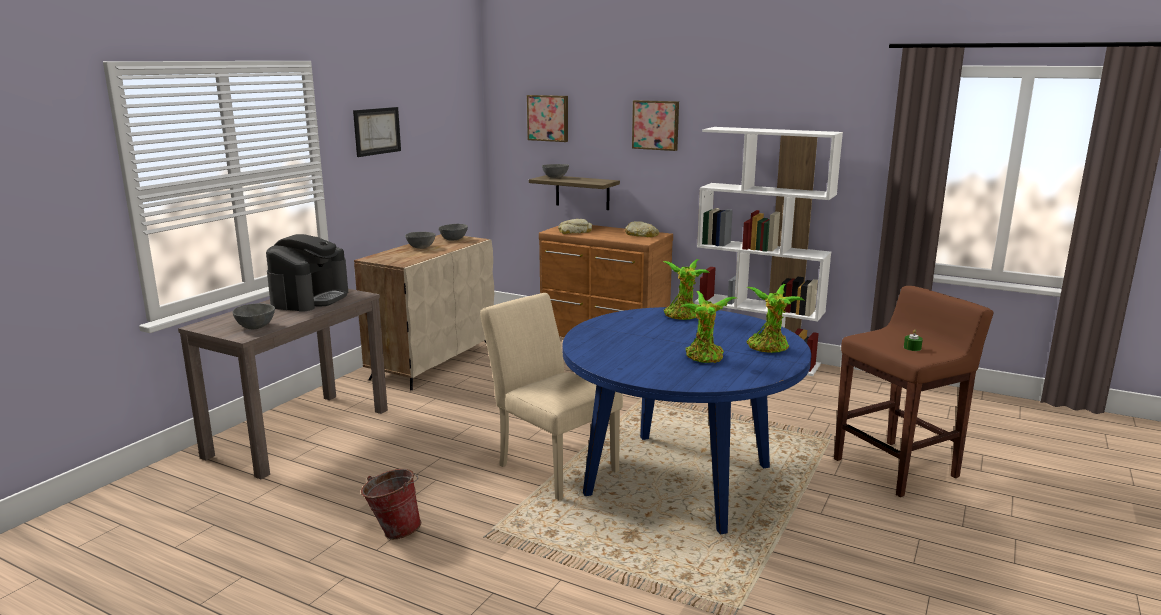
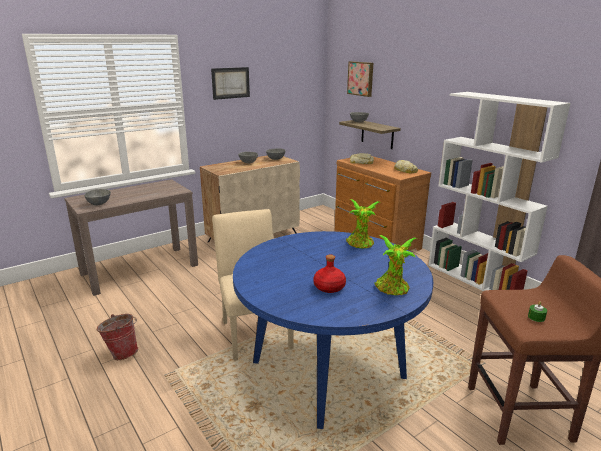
camera: 25 degrees right, 5 degrees up
(310, 299) = (152, 189): coffee machine -> none
(656, 125) = (427, 87): picture -> none
(705, 358) = (329, 287): potted plant -> red bottle

